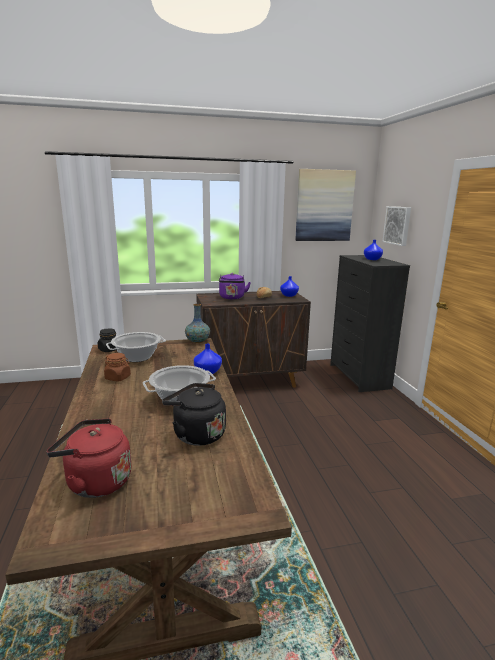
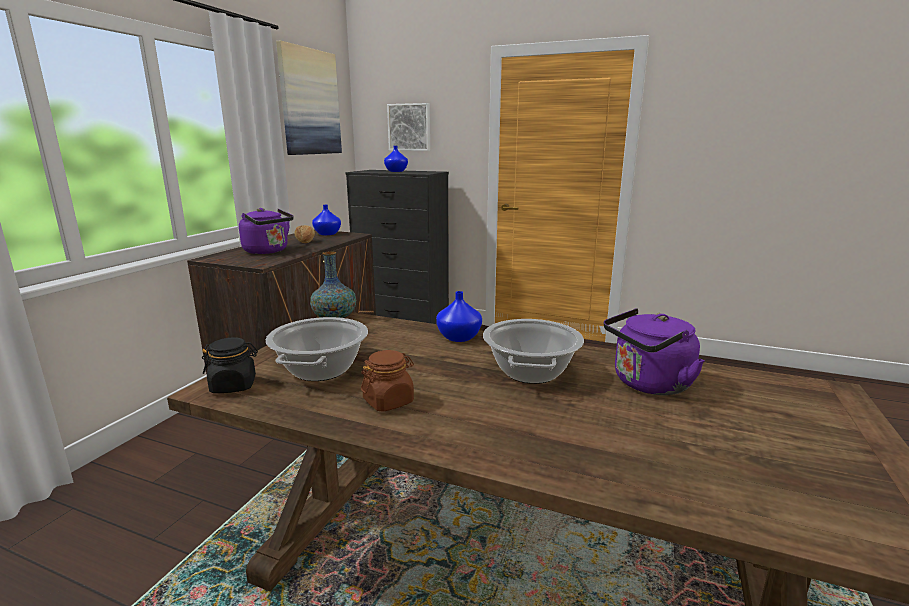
camera: 55 degrees left, 0 degrees up
(95, 482) = (763, 484): red kettle -> none
(196, 434) = (648, 384): black kettle -> purple kettle

